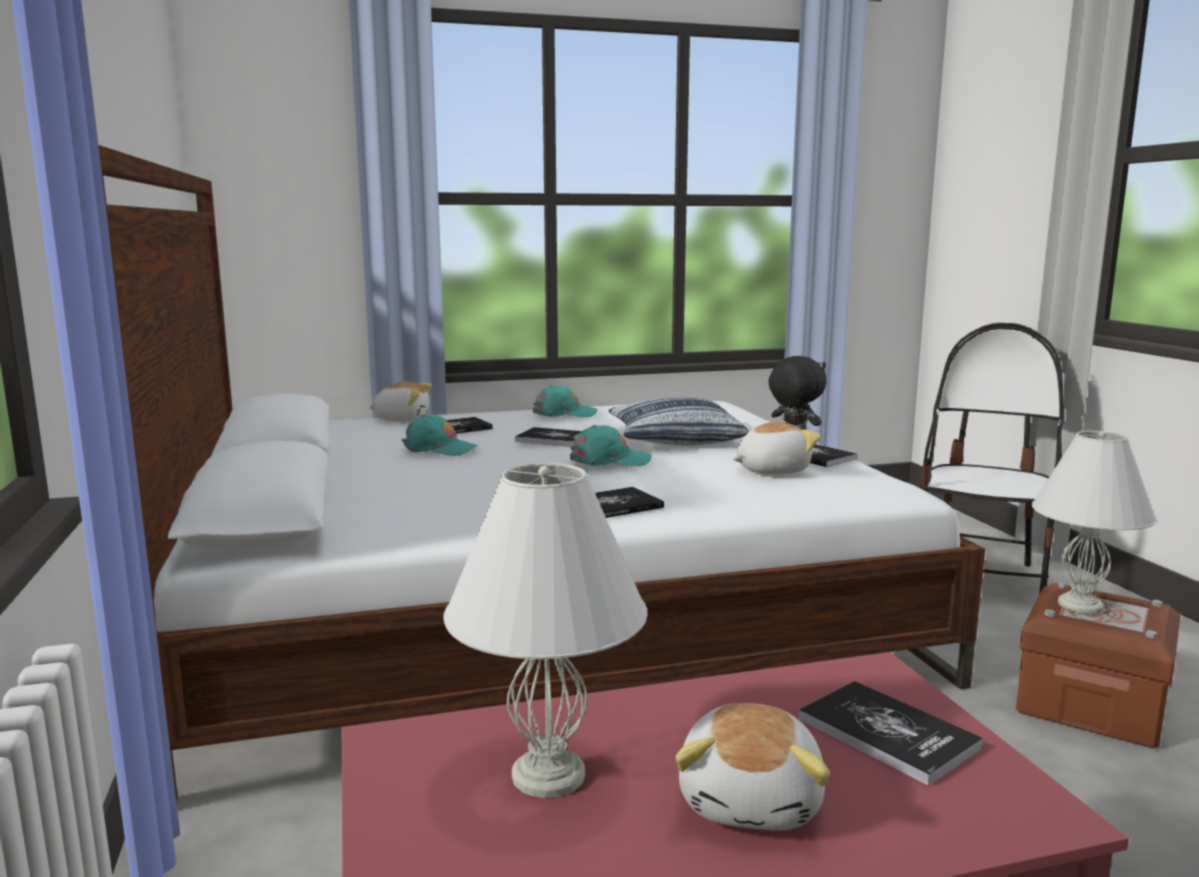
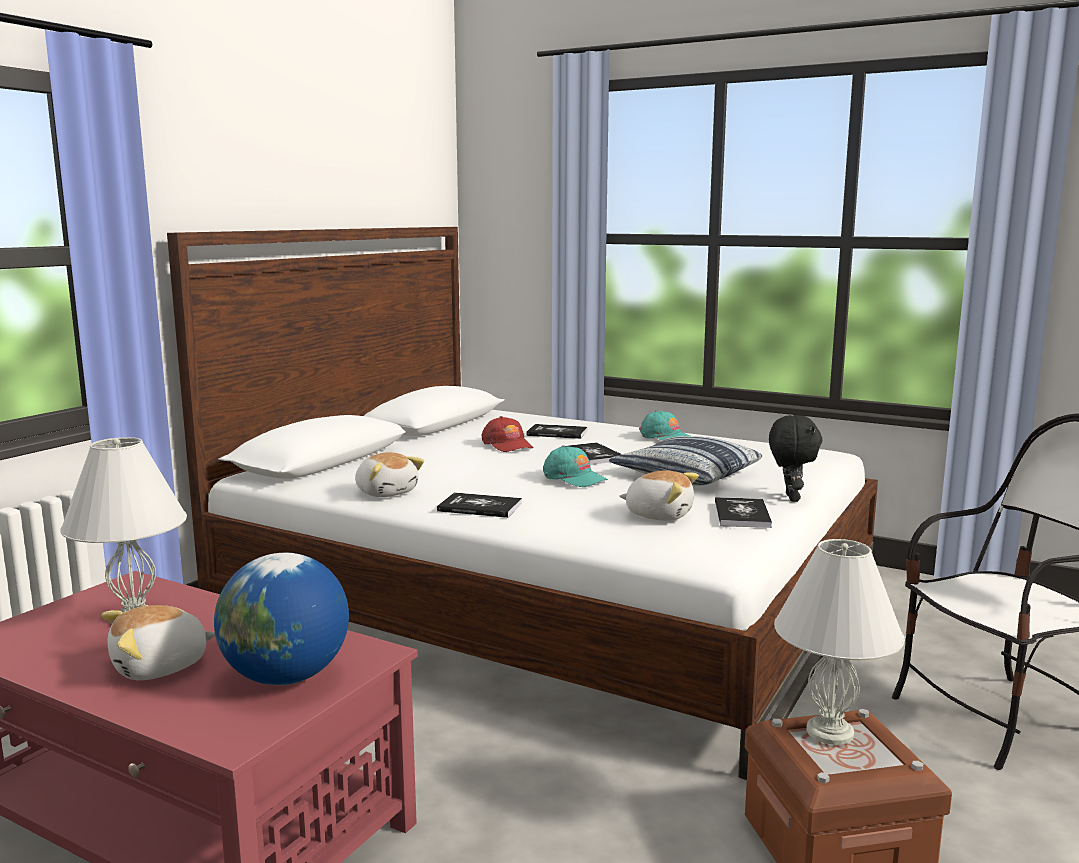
camera: 45 degrees right, 0 degrees up
(402, 419) = (550, 419): plush toy -> plush toy (387, 492)
(439, 449) = (507, 445): turquoise cap -> red cap
(887, 733) = (286, 677): book -> globe

